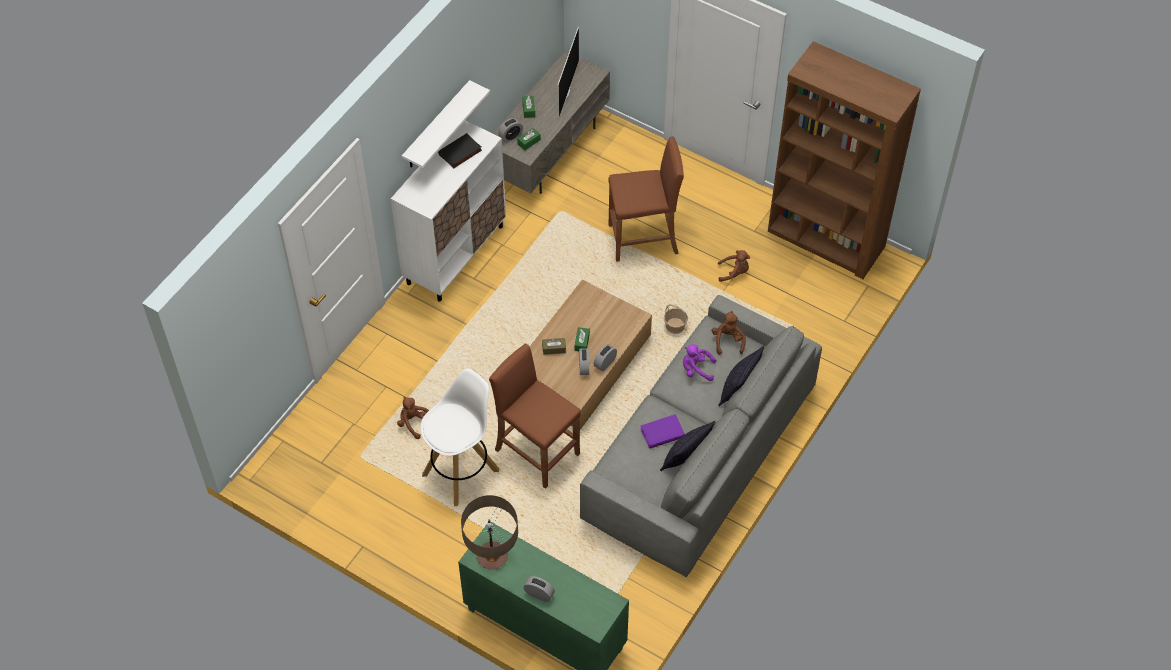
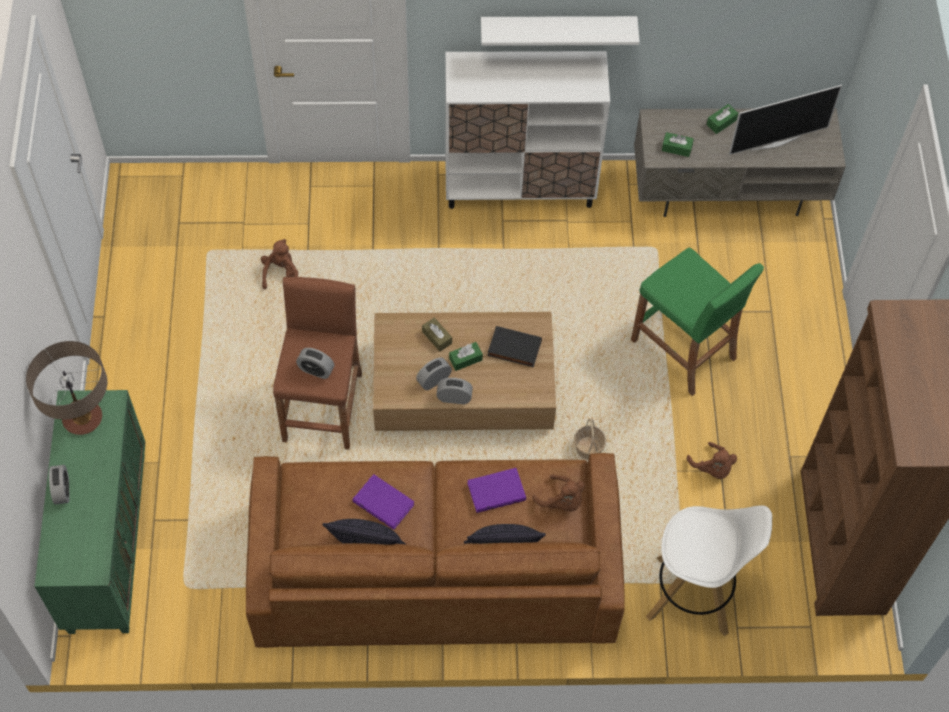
camera: 55 degrees right, 5 degrees up
(460, 153) = (557, 77): black book -> black book (513, 349)
(461, 472) = (250, 351): white stool -> white stool (693, 595)
(511, 136) = (670, 127): alarm clock -> alarm clock (316, 370)
(643, 239) = (683, 350): brown stool -> green stool
(696, 369) = (496, 490): purple plush toy -> purple book
(699, 452) = (435, 570): grey sofa -> brown sofa
(727, 340) = (561, 501): brown plush toy -> brown plush toy turned 75 degrees clockwise

